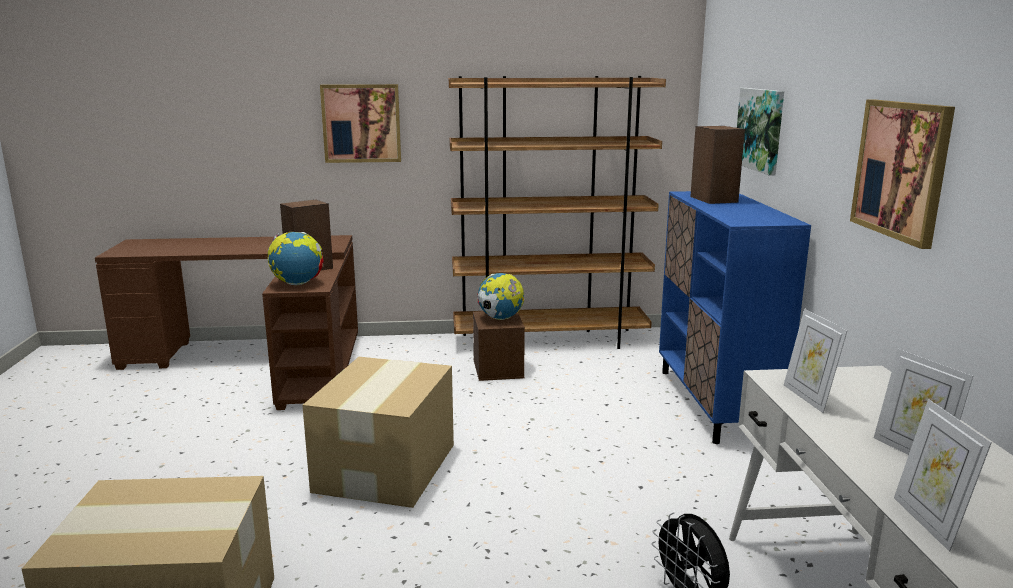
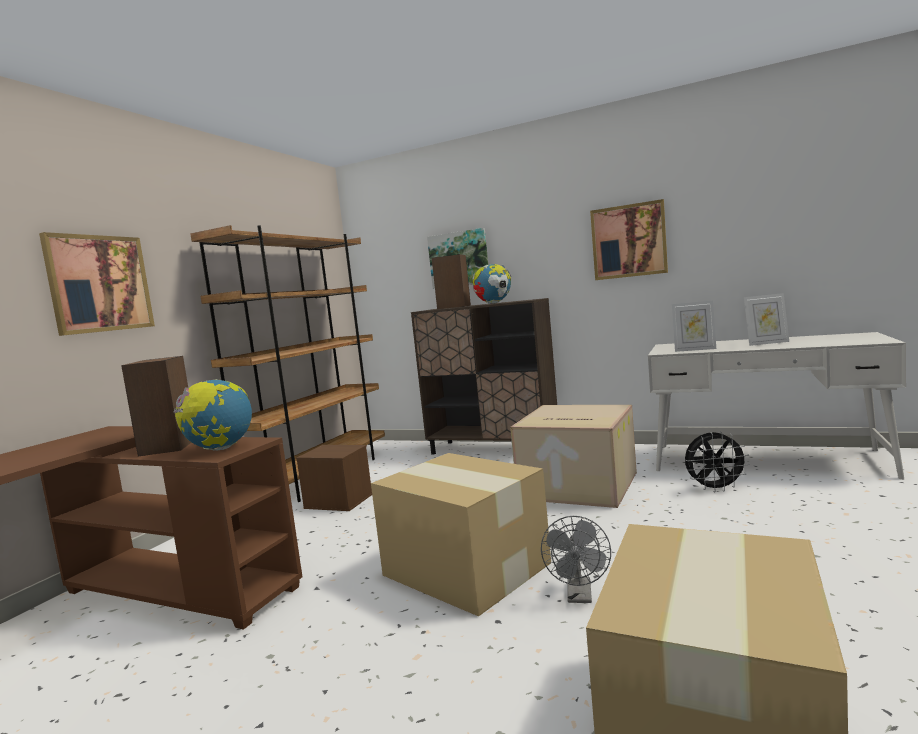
camera: 60 degrees left, 10 degrees down
(352, 535) = (580, 596): none -> grey fan
(500, 319) = (333, 450): globe -> globe (493, 303)
(624, 485) = (576, 486): none -> cardboard box
(715, 403) = (494, 449): blue cabinet -> brown cabinet
(929, 522) = (842, 343): picture frame -> none

